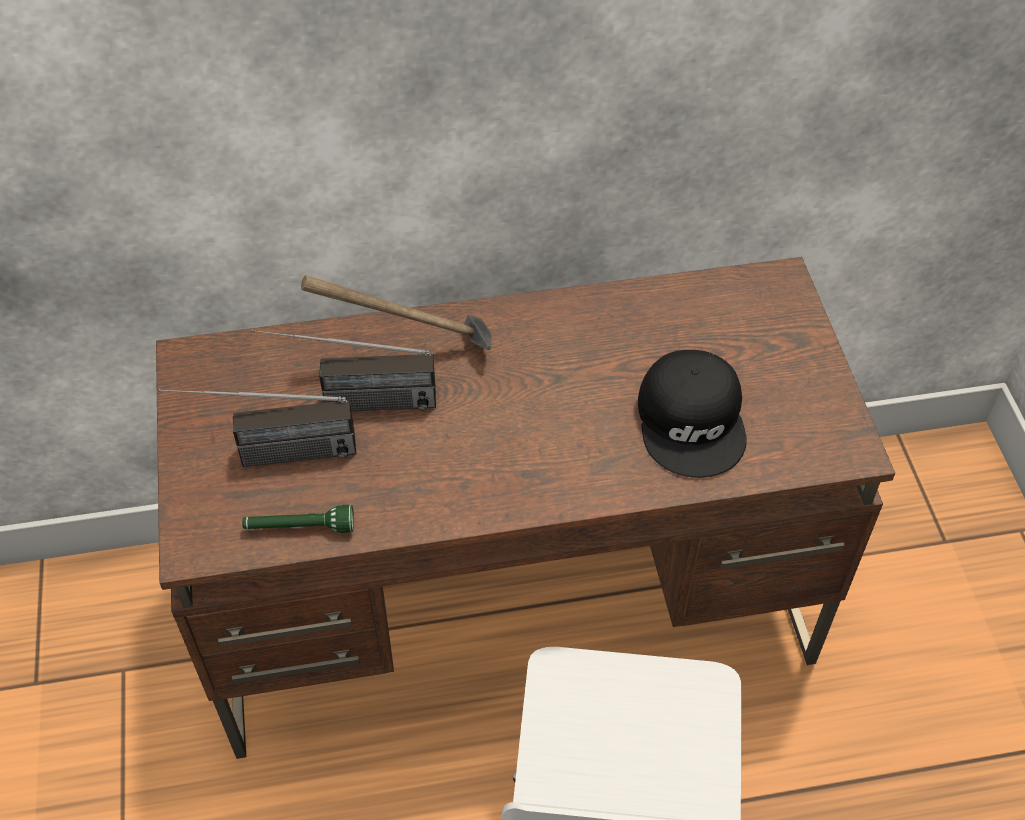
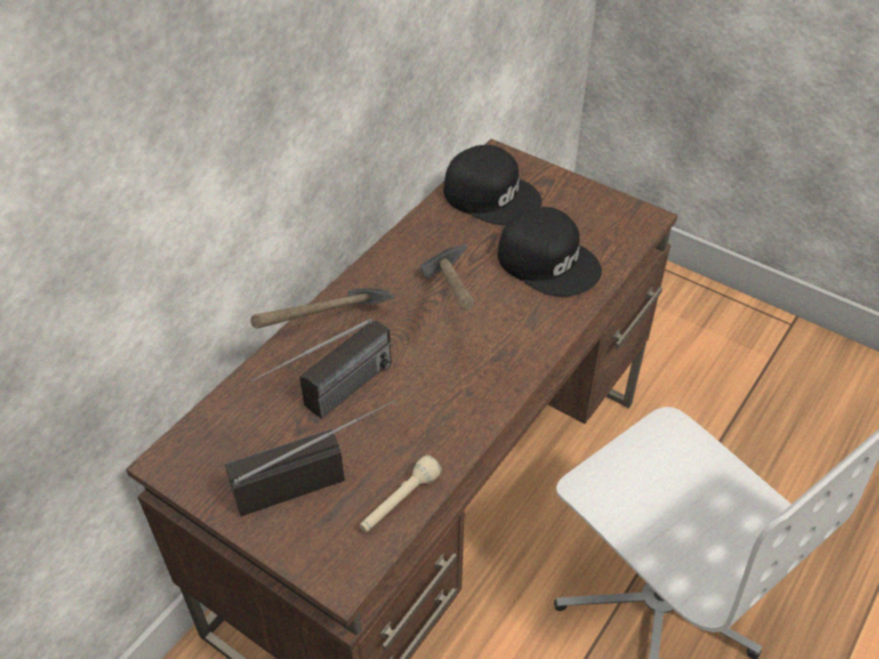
camera: 45 degrees left, 5 degrees down
(268, 455) = (316, 476): radio -> radio turned 150 degrees counterclockwise
(299, 528) = (399, 502): green flashlight -> beige flashlight
(543, 402) = (453, 311): none -> hammer
(724, 316) = (492, 195): none -> black cap

